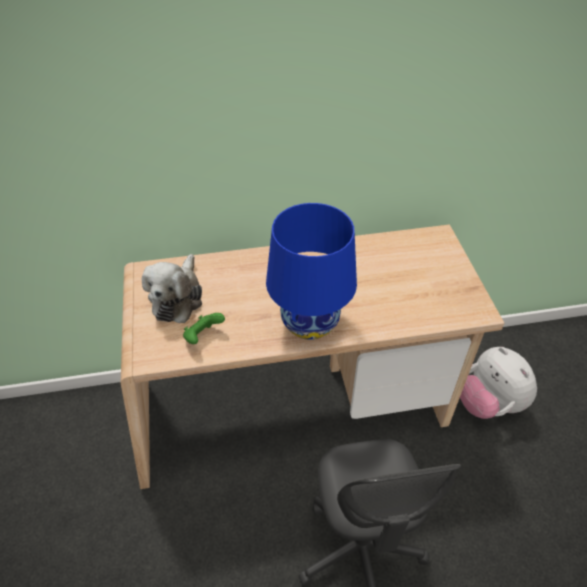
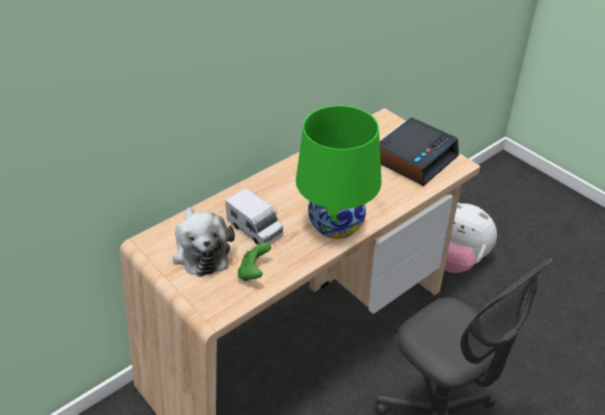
camera: 30 degrees left, 5 degrees down
(236, 296) = (255, 229): none -> toy truck
(310, 322) = (336, 224): blue table lamp -> green table lamp
(438, 287) = (414, 158): none -> alarm clock

